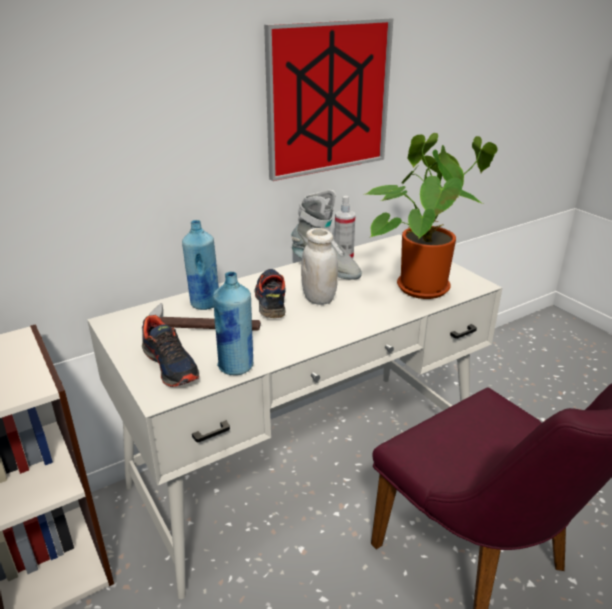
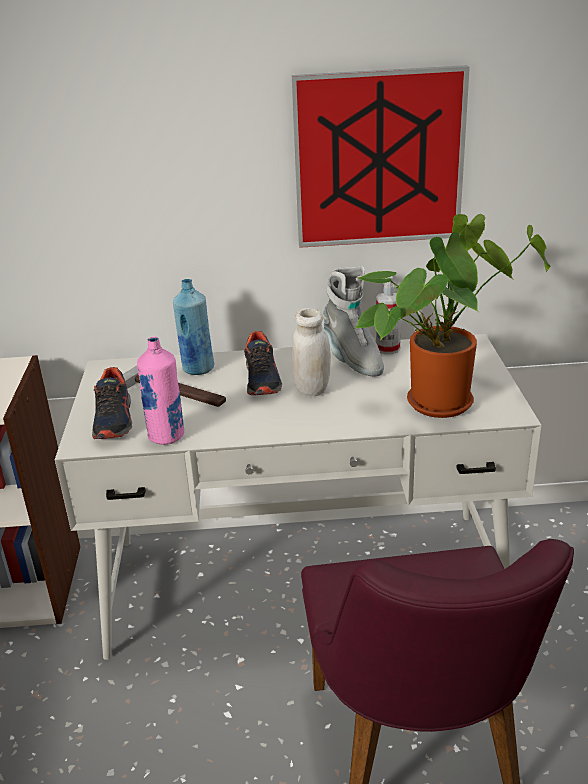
camera: 30 degrees right, 0 degrees up
(236, 366) = (166, 436): blue bottle -> pink bottle
(271, 300) = (262, 379): shoe -> shoe turned 150 degrees clockwise

